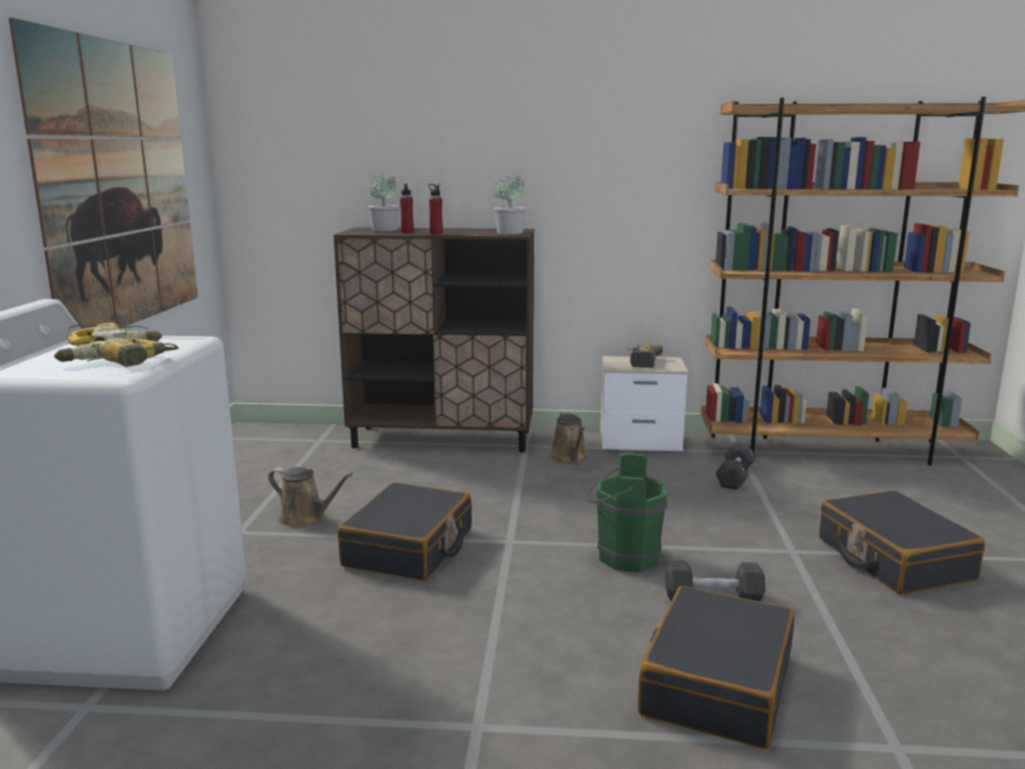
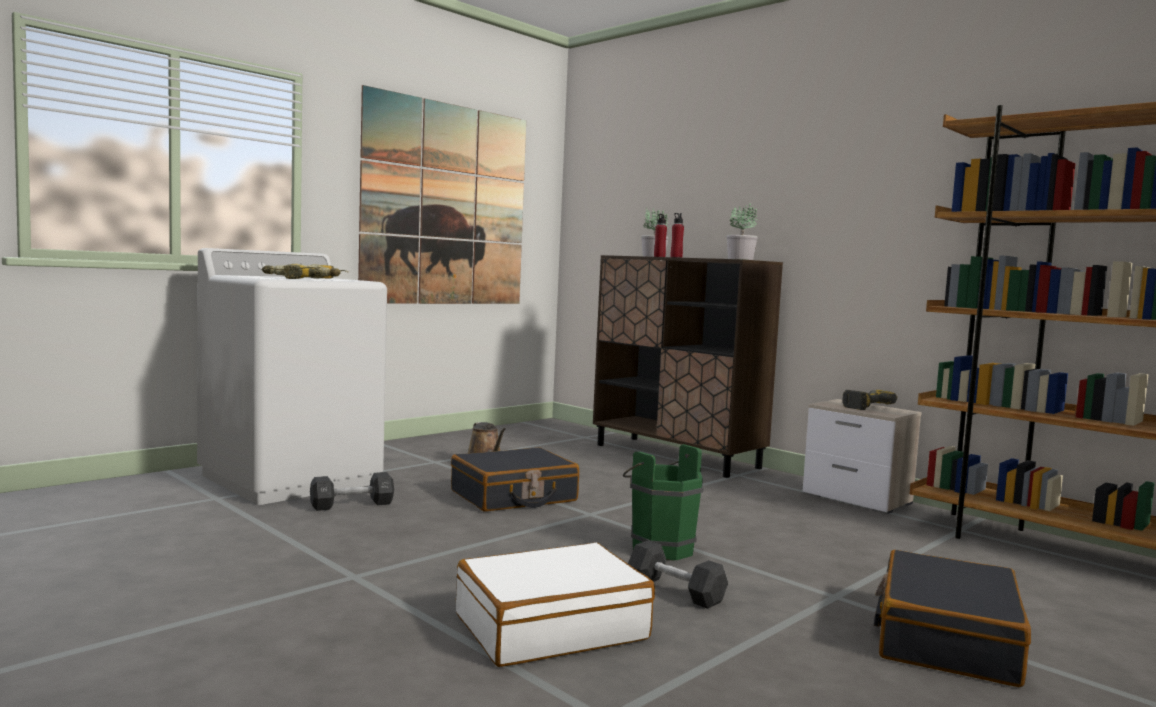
camera: 40 degrees right, 10 degrees down
(570, 458) = (759, 490): brown watering can -> none
(716, 684) = (550, 627): black suitcase -> white suitcase
(735, 477) = (904, 541): black dumbbell -> black dumbbell (352, 505)

